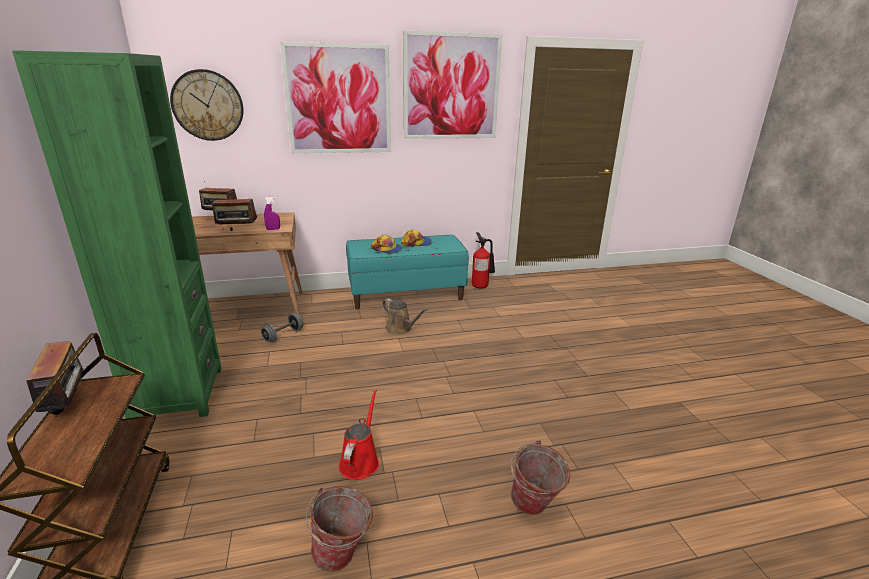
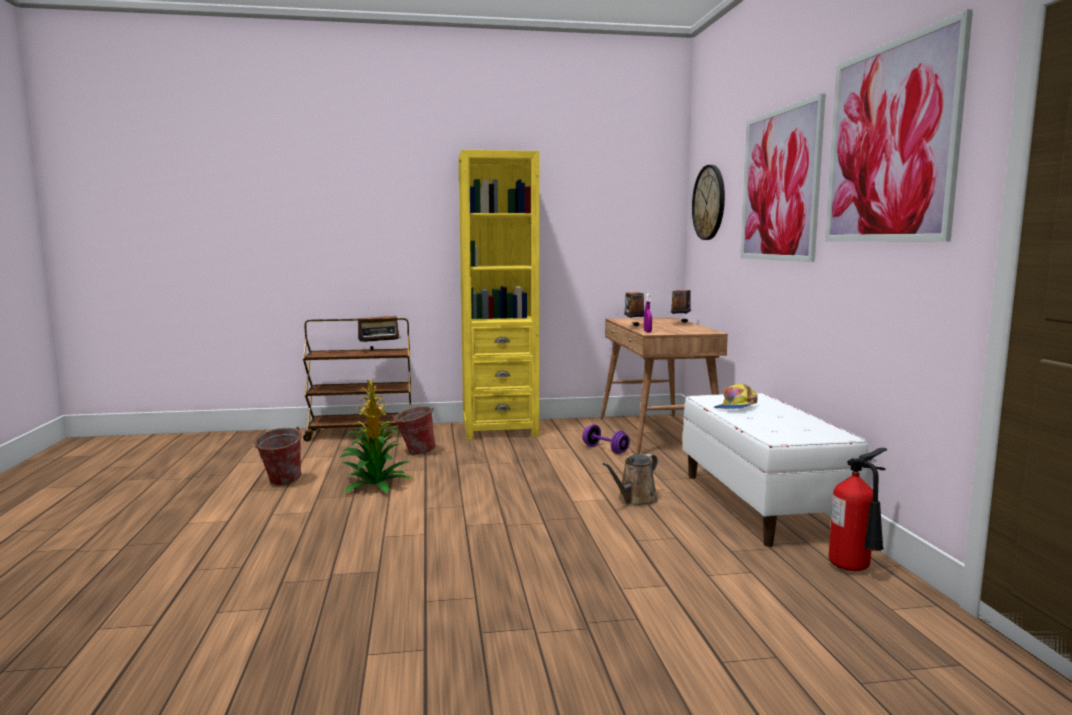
camera: 95 degrees right, 15 degrees down
(178, 395) = (499, 429): green bookcase -> yellow bookcase
(283, 336) = (605, 450): grey dumbbell -> purple dumbbell
(360, 461) = (375, 485): red watering can -> potted plant
(406, 294) = (761, 504): turquoise bench -> white bench
(416, 243) = (783, 419): cap -> none
(534, 508) = (253, 550): bucket -> bucket (415, 452)

